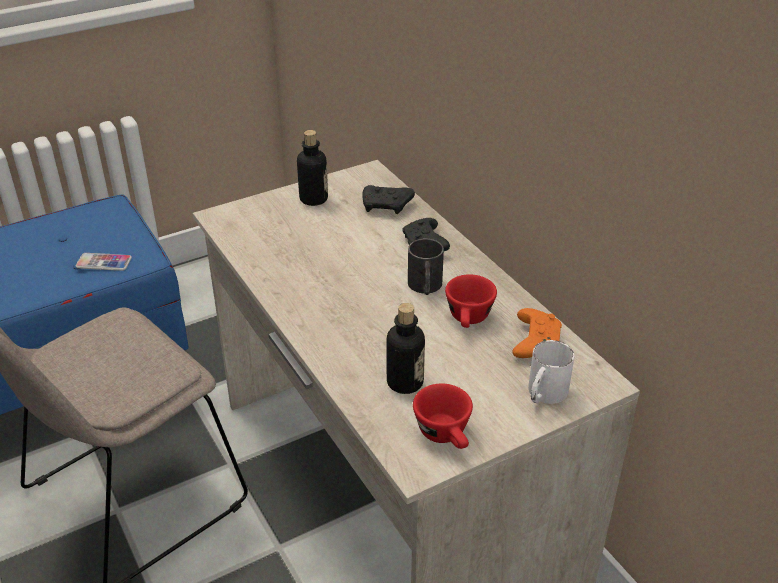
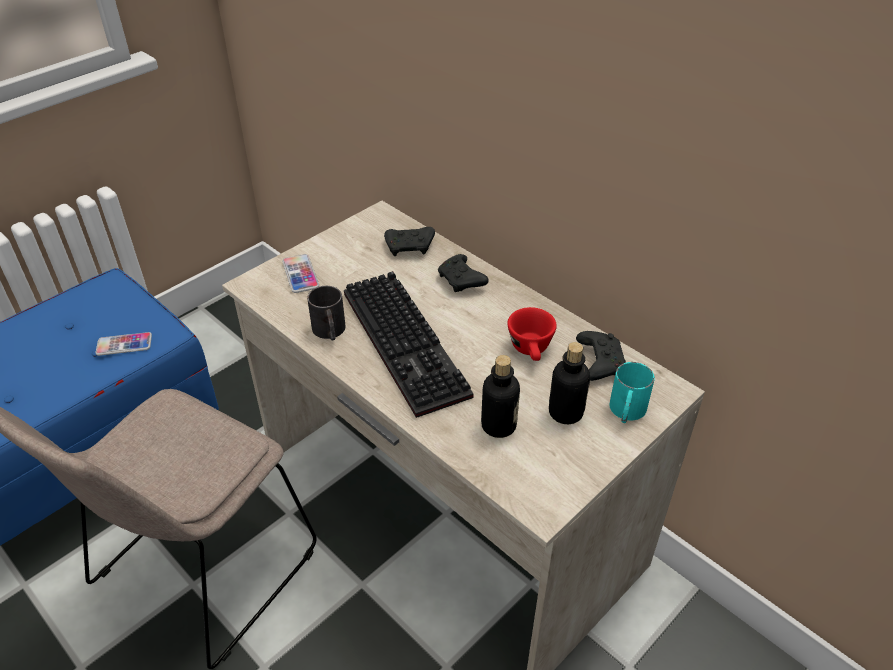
camera: 15 degrees left, 5 degrees up
(269, 214) = (300, 274): none -> phone
(313, 199) = (337, 251): bottle -> bottle (565, 412)
(347, 293) = (409, 344): none -> keyboard
(425, 287) = (479, 325): black mug -> black mug (330, 332)
(446, 436) = (557, 472): red cup -> none
(535, 342) = (598, 361): orange game controller -> black game controller
(544, 394) = (626, 412): white mug -> turquoise mug

